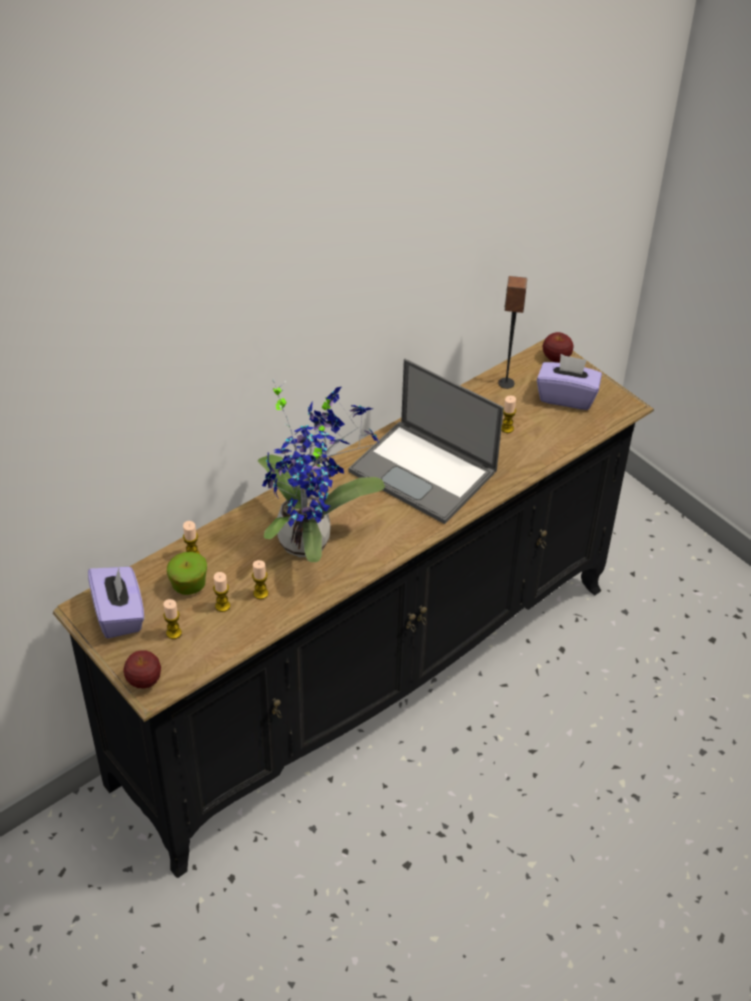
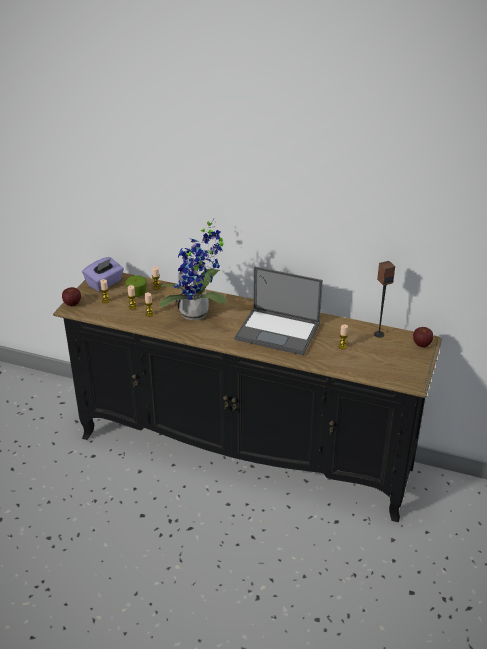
camera: 60 degrees right, 10 degrees down
(425, 472) = (279, 331): laptop -> laptop turned 75 degrees counterclockwise
(566, 396) = (393, 358): purple tissue box -> none

